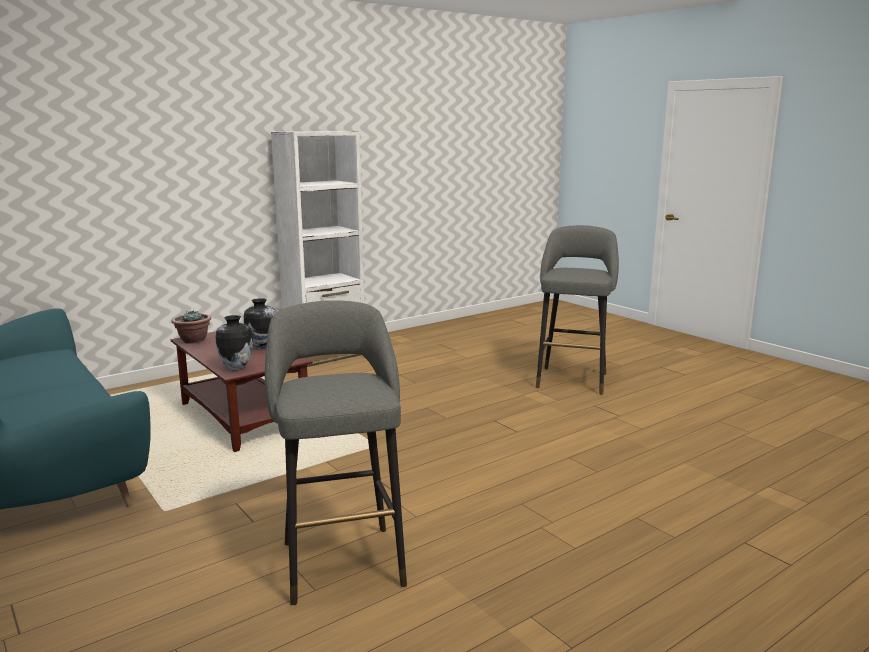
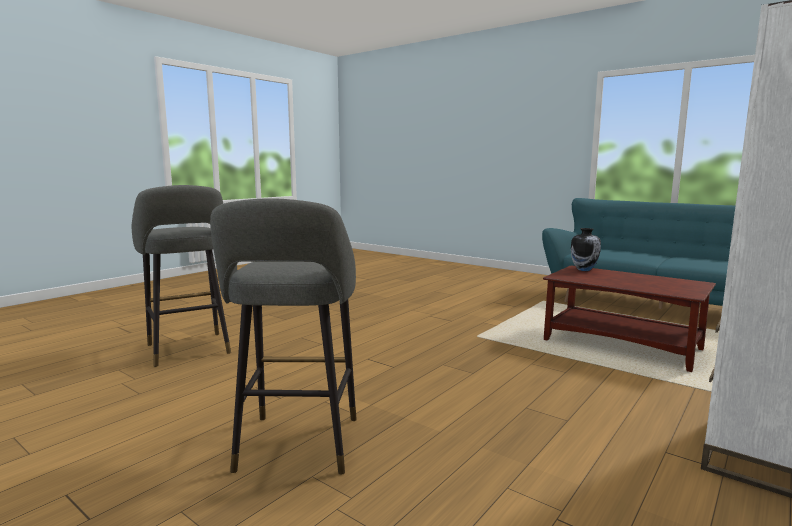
camera: 165 degrees right, 5 degrees down
(193, 340) = (690, 282): potted plant -> none
(262, 346) = (614, 282): vase -> none
(341, 558) = (434, 297): grey stool -> grey stool (189, 351)

